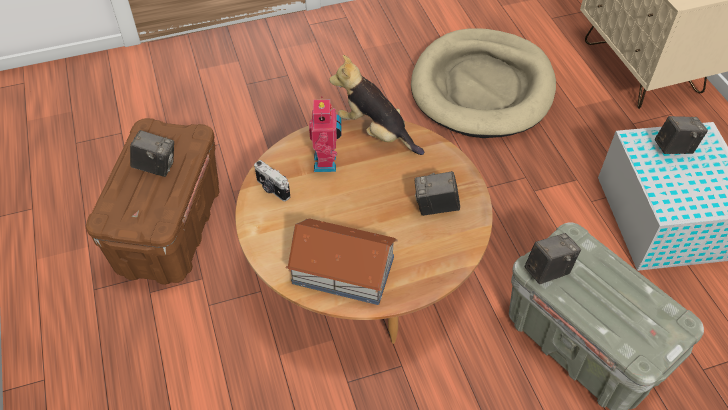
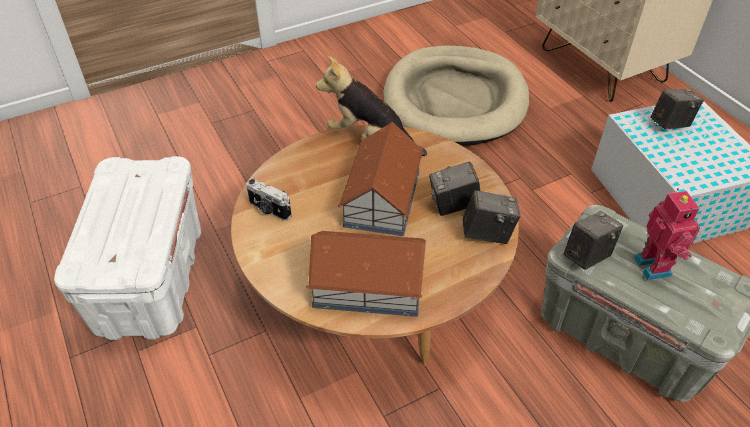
camera: 10 degrees left, 5 degrees down
(156, 166) = (130, 205): camera -> camera (487, 233)
(170, 228) = (150, 278): brown storage box -> white storage box
(327, 162) = (324, 175): toy robot -> toy robot (655, 266)
(374, 191) = (383, 197): none -> toy house

